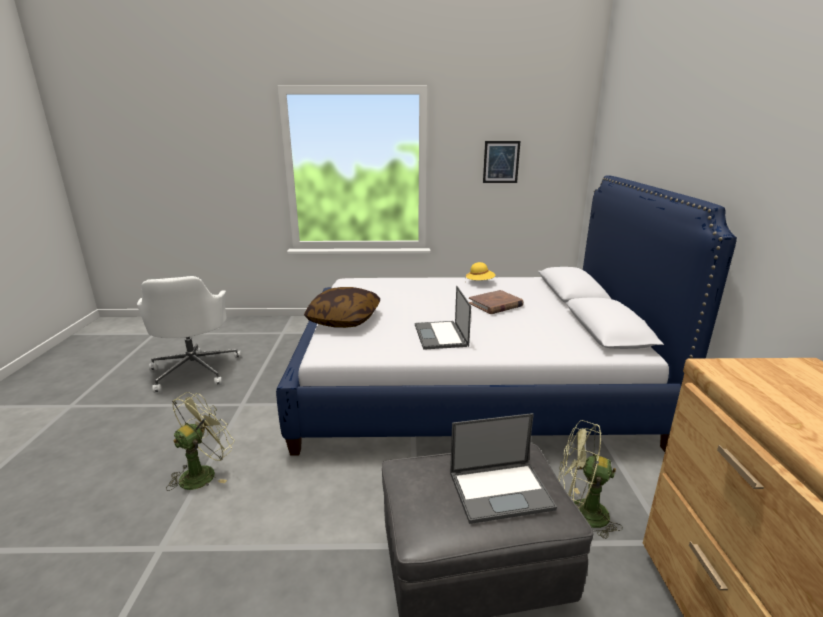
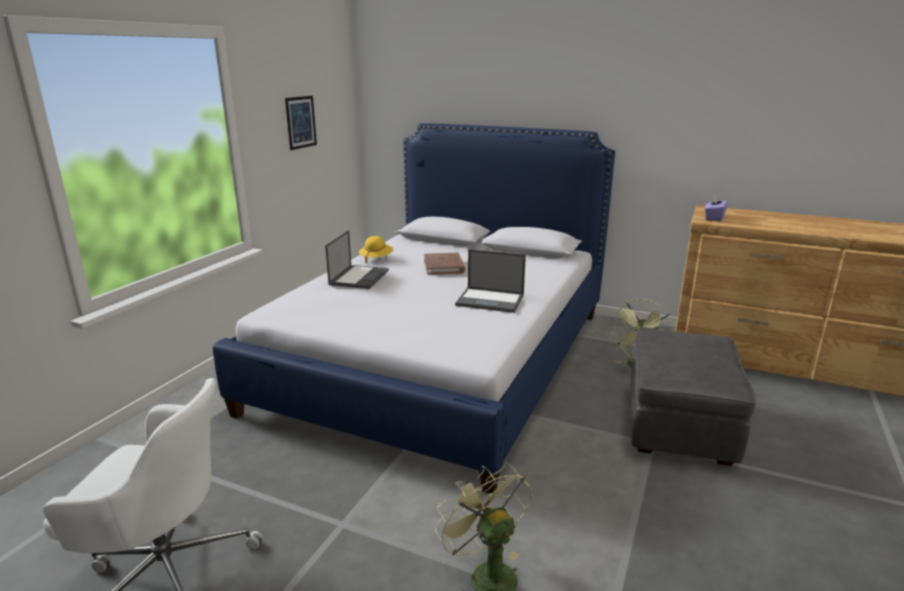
camera: 65 degrees left, 0 degrees up
(344, 319) = (400, 334): pillow -> none
(501, 490) = (695, 348): laptop -> laptop (359, 277)
(748, 373) = (714, 218): none -> purple tissue box

